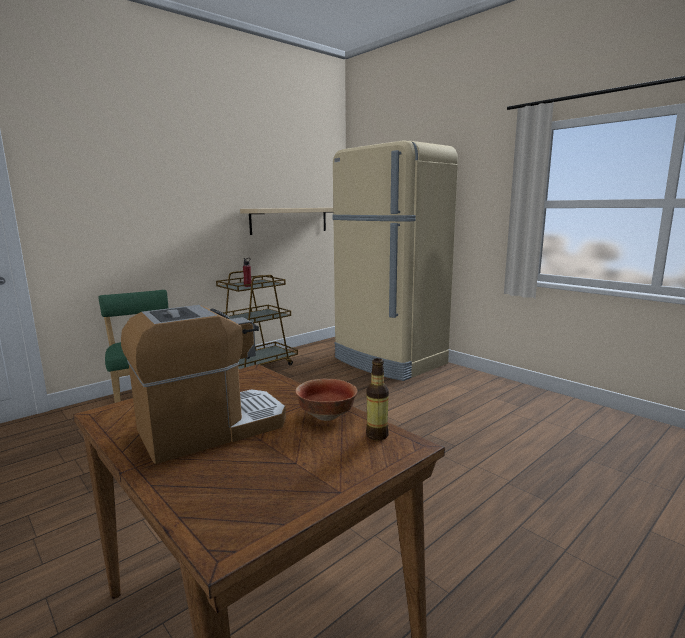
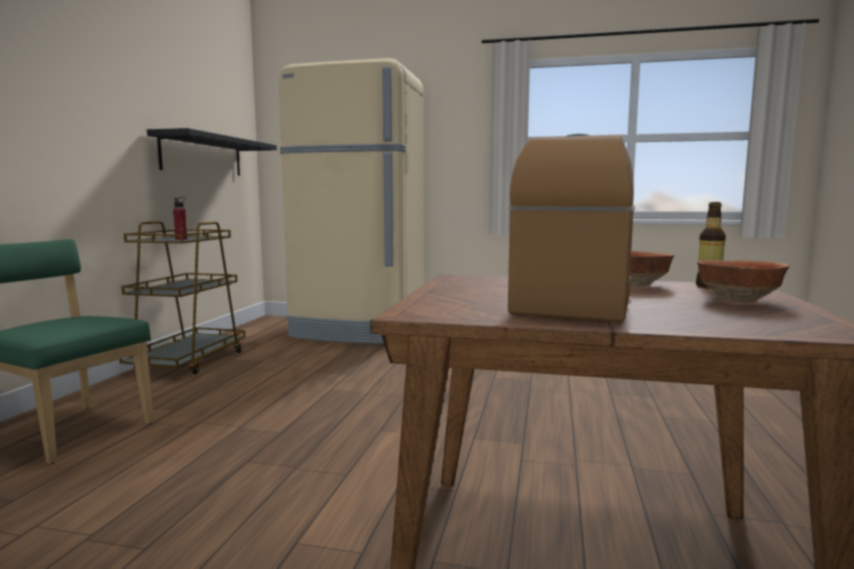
camera: 35 degrees left, 5 degrees down
(289, 220) = (202, 155): beige shelf -> black shelf
(318, 465) = (736, 300): none -> bowl

